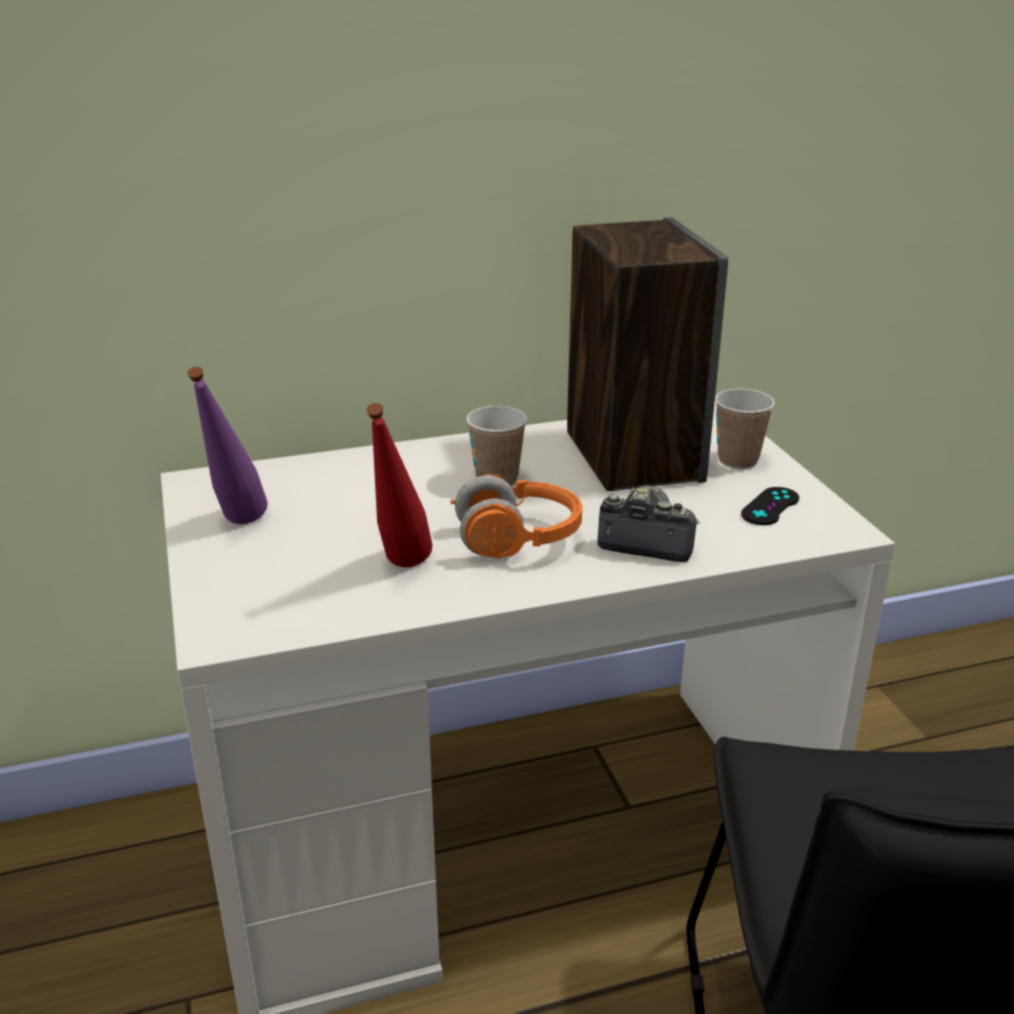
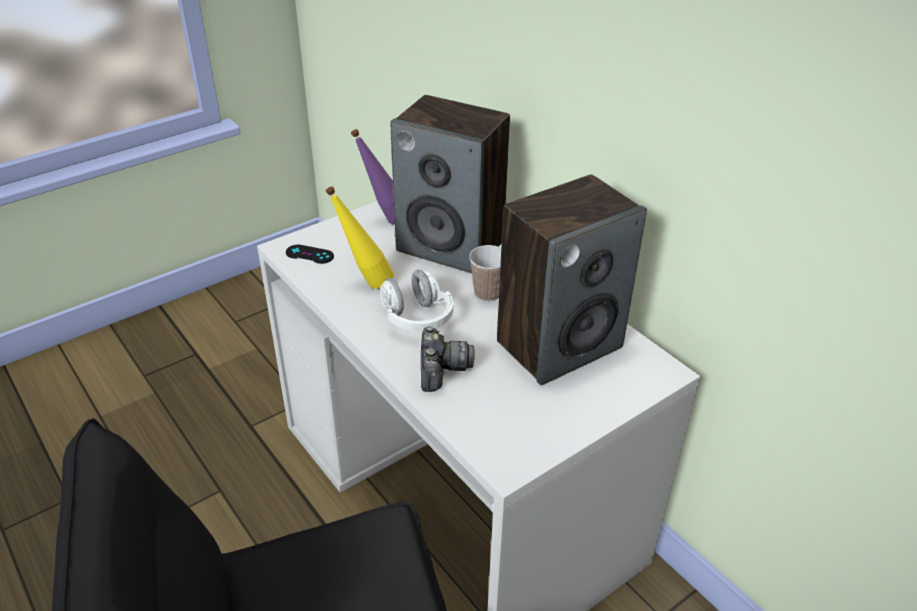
camera: 70 degrees right, 10 degrees up
(361, 485) = (451, 246): none -> speaker
(400, 570) = (365, 284): red bottle -> yellow bottle
(517, 540) = (416, 317): orange headphones -> white headphones
(738, 460) = (588, 398): cup -> none
(770, 506) = (522, 423): black game controller -> black game controller (309, 254)

